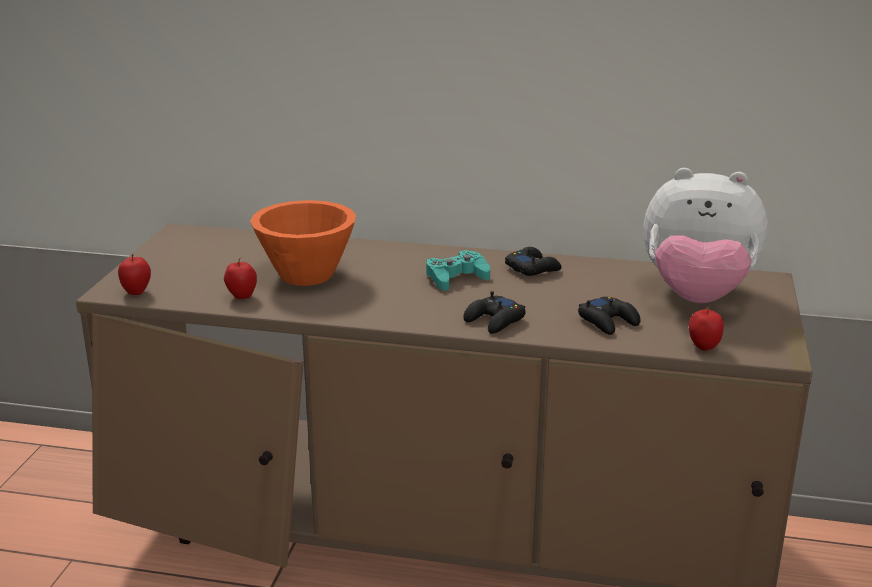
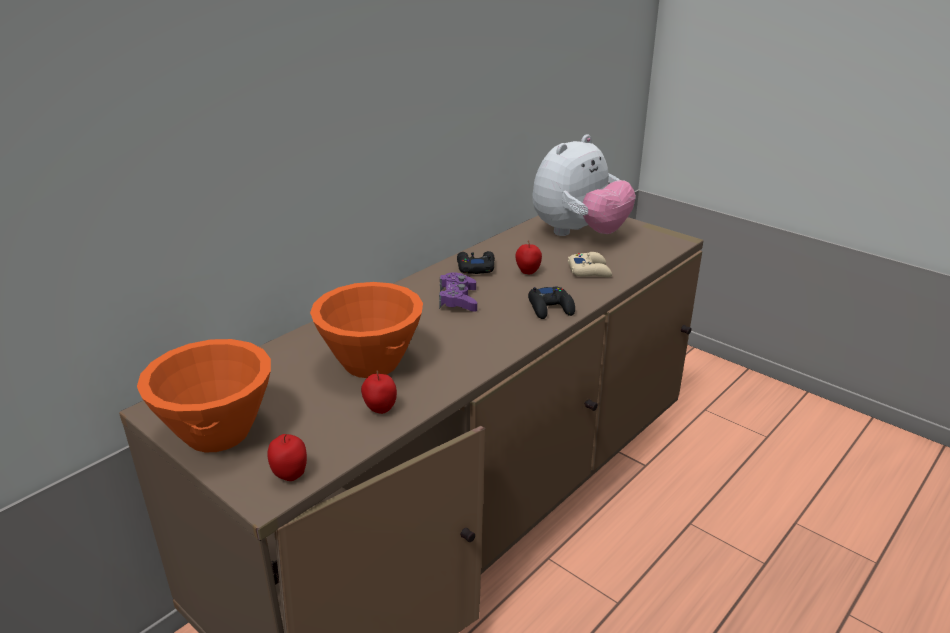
camera: 60 degrees left, 5 degrees up
(166, 256) = (217, 433): none -> orange bowl
(456, 278) = (458, 299): turquoise game controller -> purple game controller
(608, 321) = (589, 271): black game controller -> beige game controller
(703, 347) = (652, 256): apple -> apple (528, 272)

